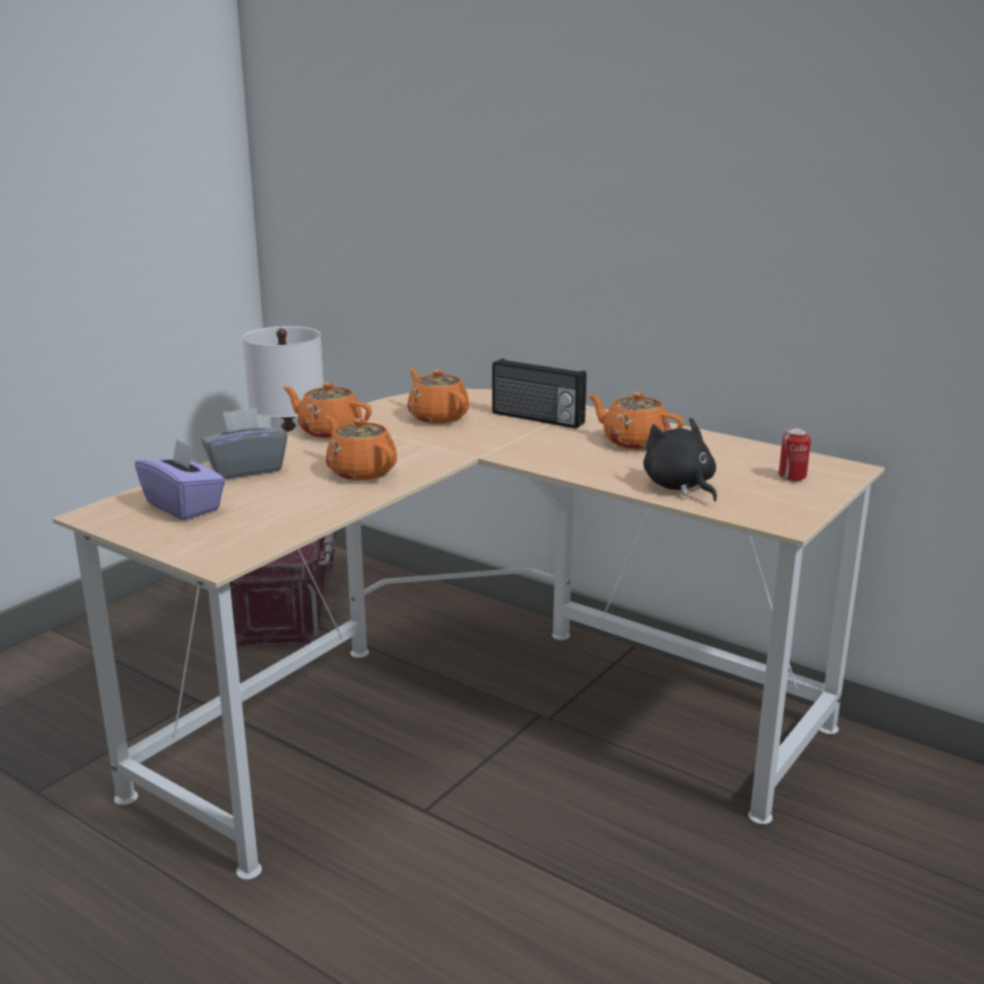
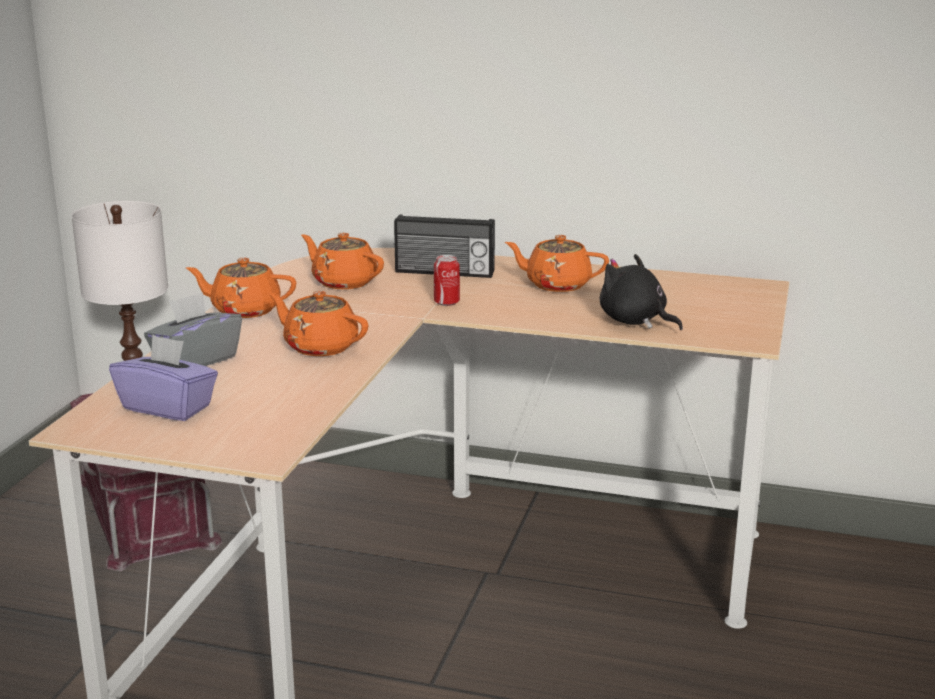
camera: 20 degrees left, 0 degrees up
(792, 477) = (723, 300): can -> can (446, 302)

